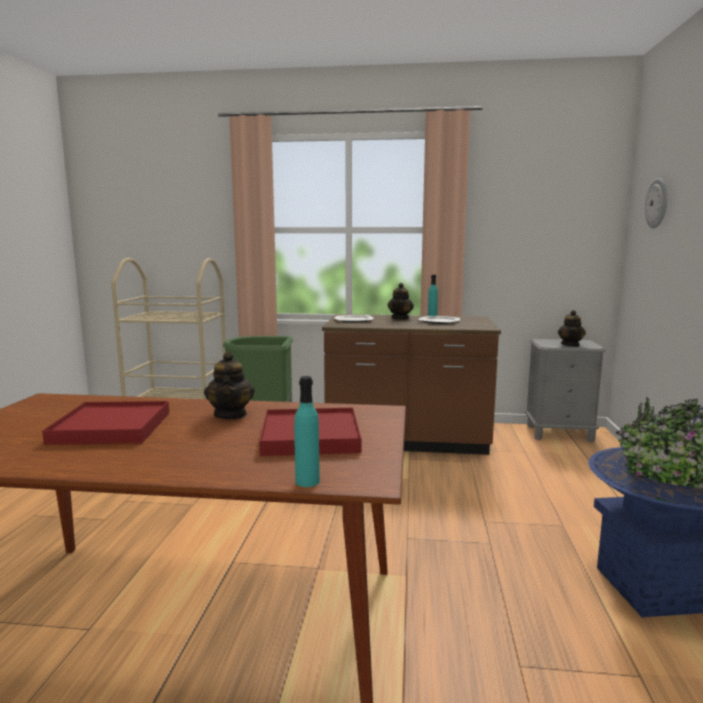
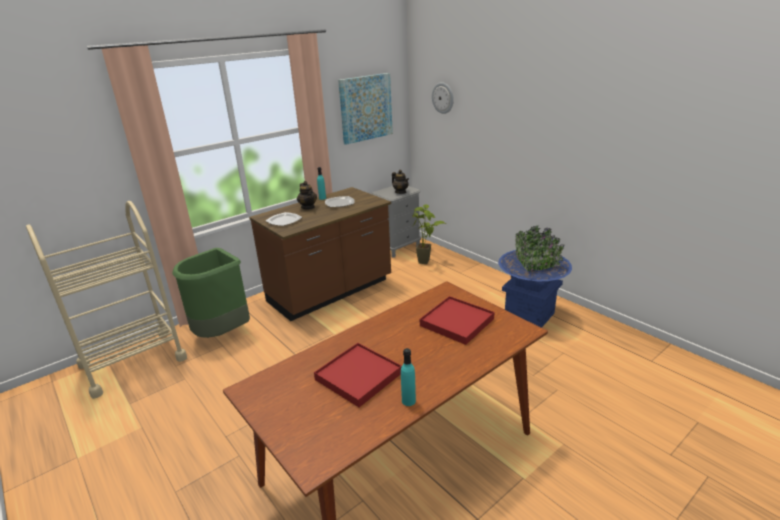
camera: 45 degrees left, 15 degrees up
(231, 415) = (391, 331): teapot -> none
(307, 481) = (510, 344): turquoise bottle -> turquoise bottle (408, 401)
(541, 218) = (365, 108): none -> picture
(576, 460) = (427, 263): none -> potted plant

